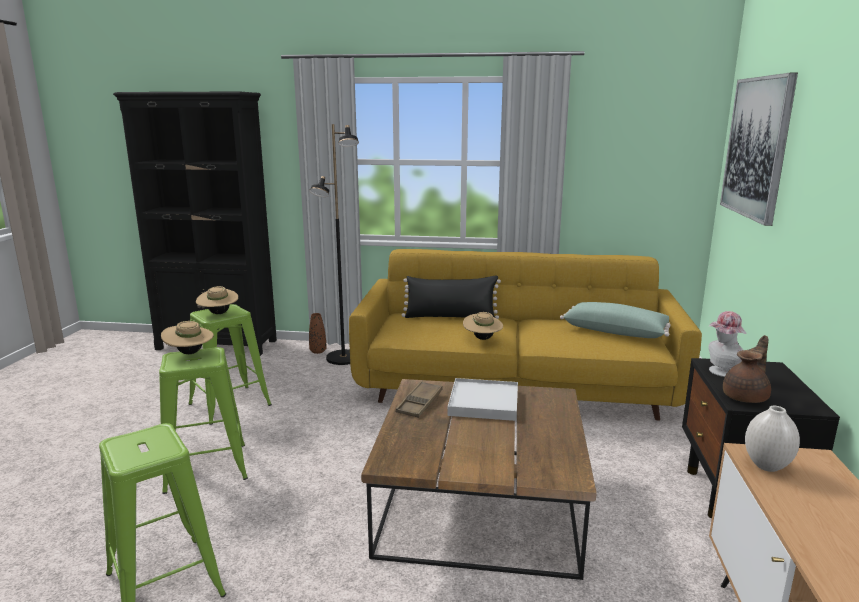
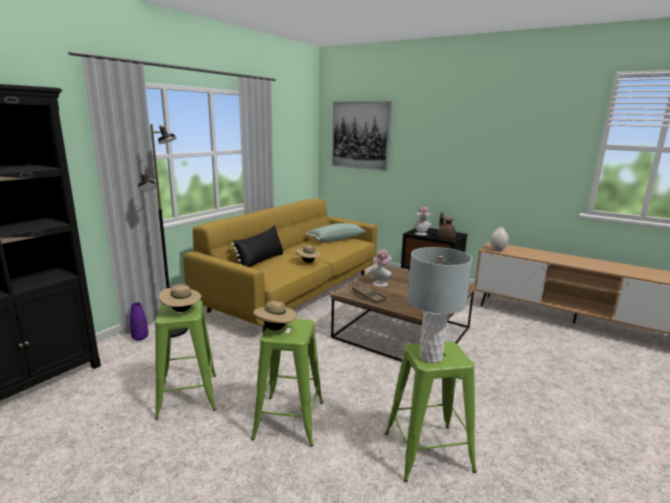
camera: 65 degrees left, 0 degrees up
(134, 441) = (430, 356): none -> grey table lamp
(318, 351) = (140, 337): brown vase -> purple vase
(483, 402) = (381, 283): white tray -> hat

